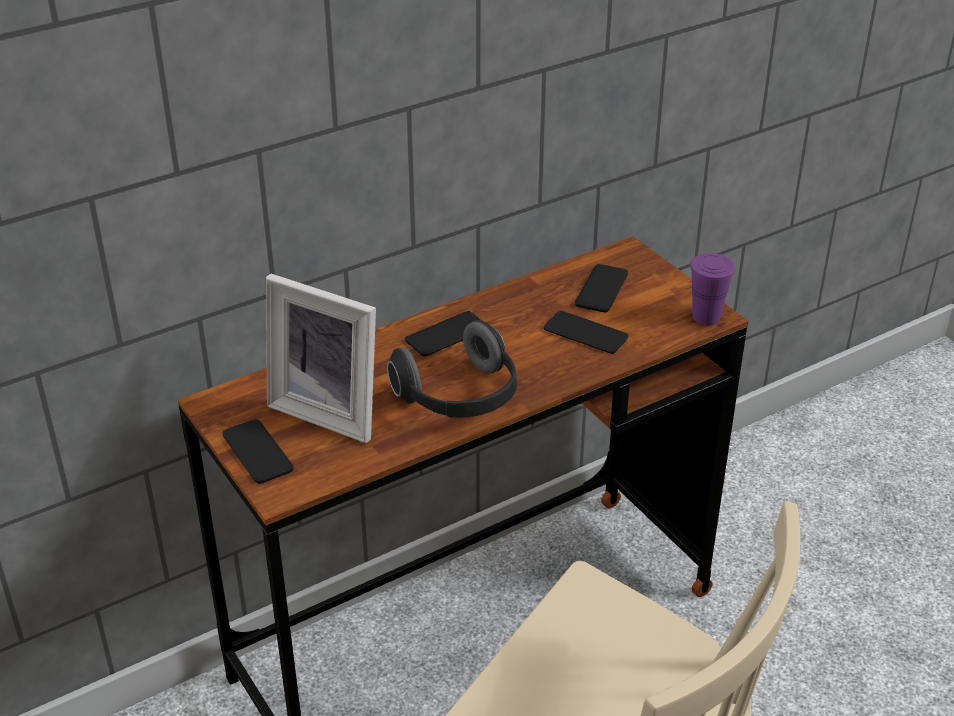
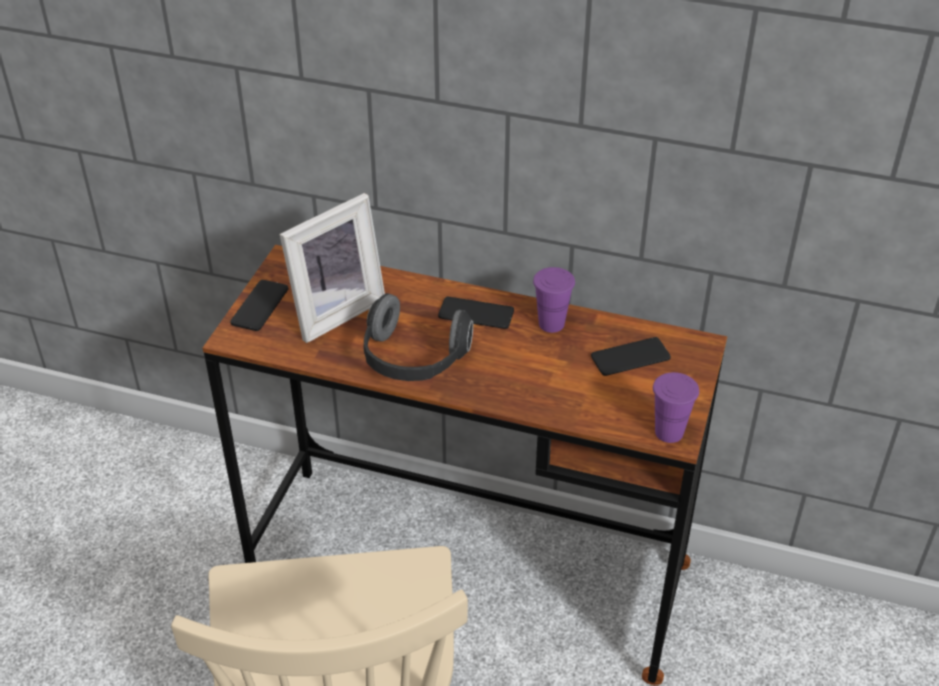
camera: 50 degrees right, 5 degrees up
(330, 410) = (333, 311): picture frame -> picture frame turned 120 degrees counterclockwise
(512, 304) = (551, 324): none -> purple cup
(585, 333) = (563, 379): phone -> none

